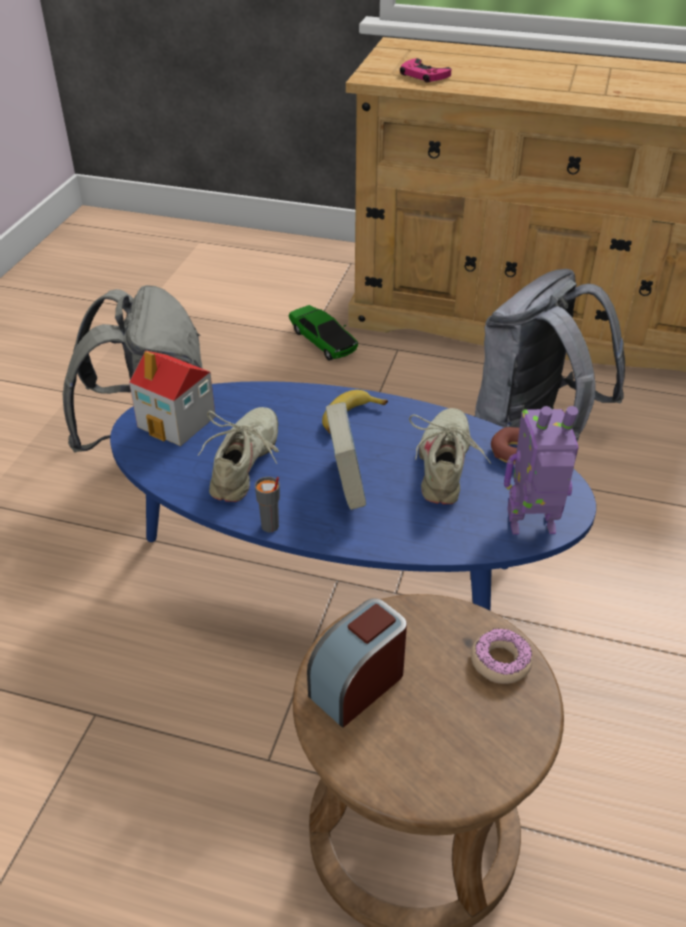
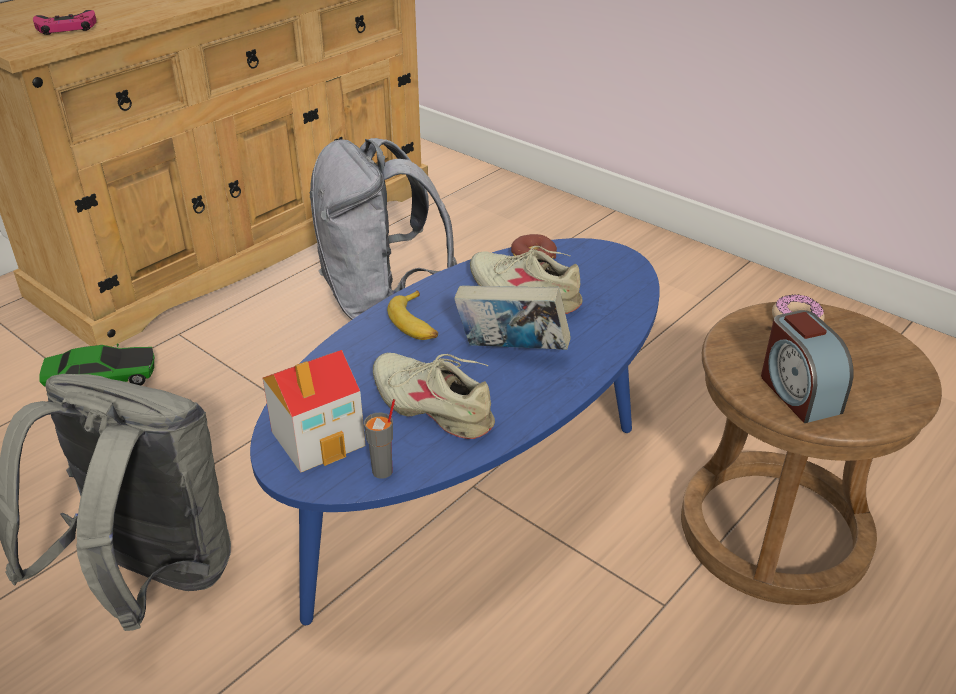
camera: 65 degrees left, 5 degrees down
(270, 526) = (541, 413): grey cup -> grey cup (383, 471)
(532, 526) = (627, 277): toy robot -> none

